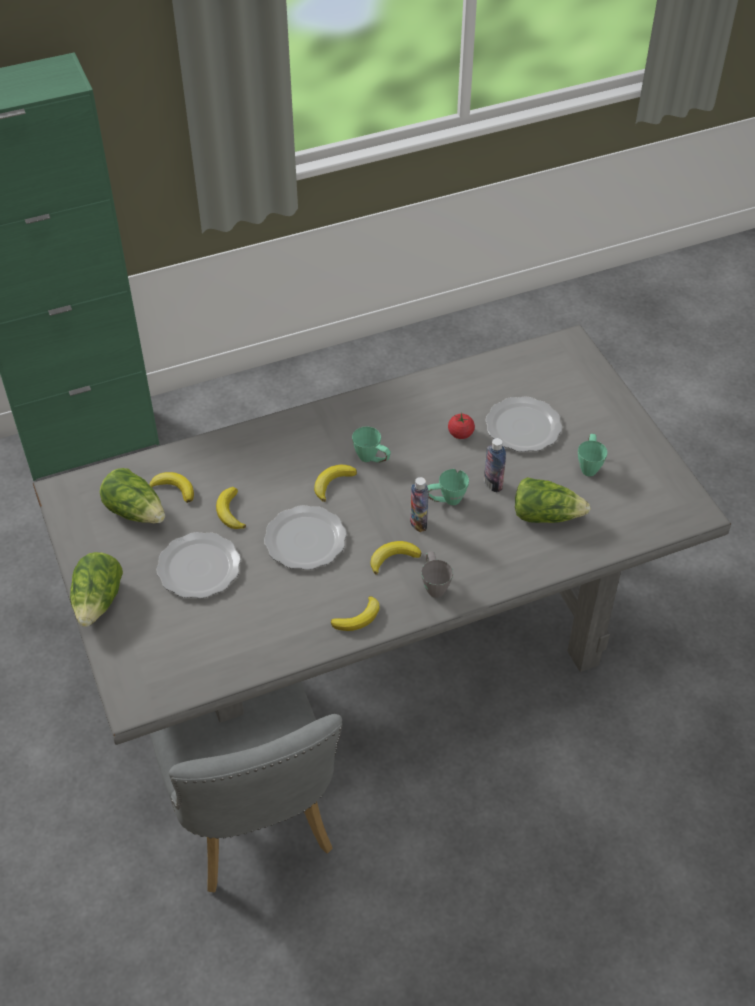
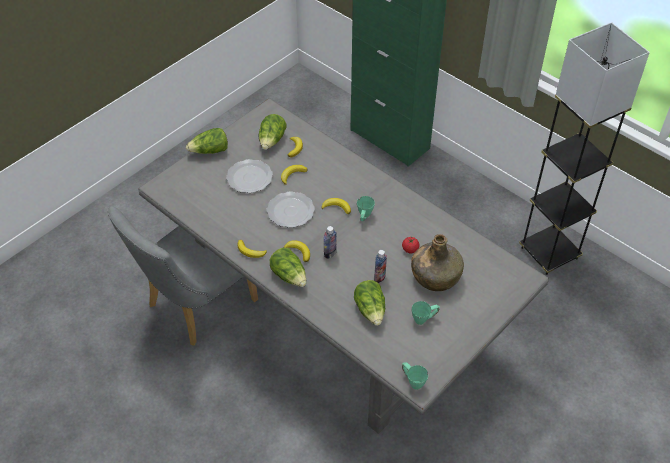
camera: 65 degrees right, 0 degrees up
(409, 369) = (549, 253): none -> grey floor lamp
(434, 585) = (289, 275): grey mug -> lettuce
(445, 501) = (353, 260): green mug -> green mug (412, 381)
(522, 426) = (435, 276): plate -> green bottle

